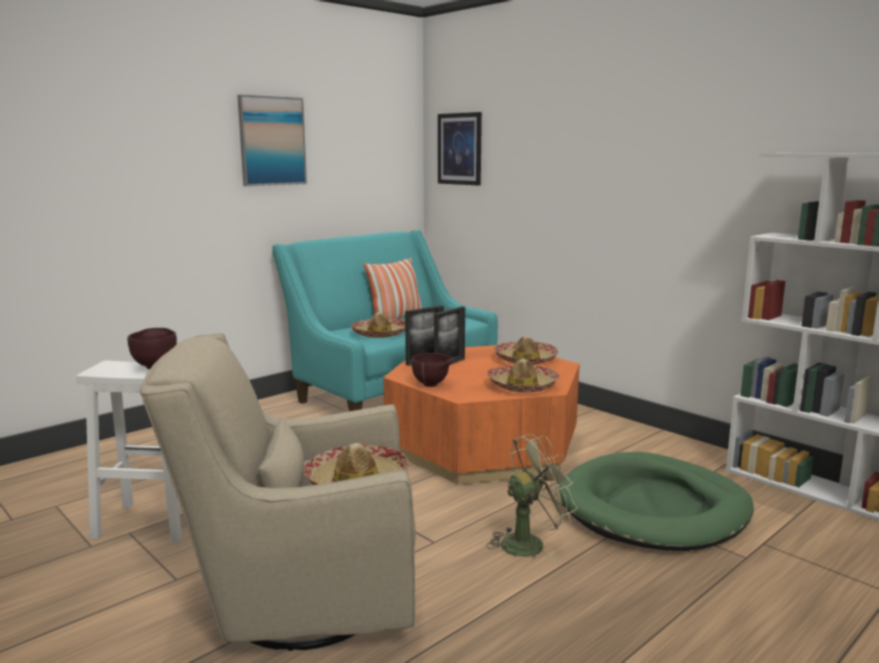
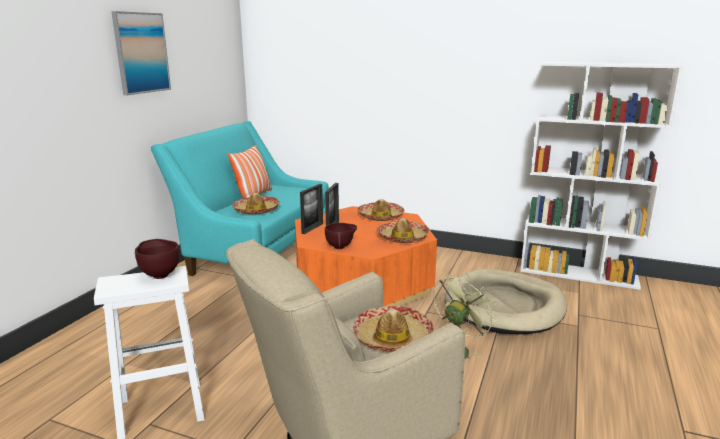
camera: 25 degrees left, 5 degrees up
(460, 149) = (280, 54): picture -> none
(653, 508) = (504, 306): green dog bed -> beige dog bed

